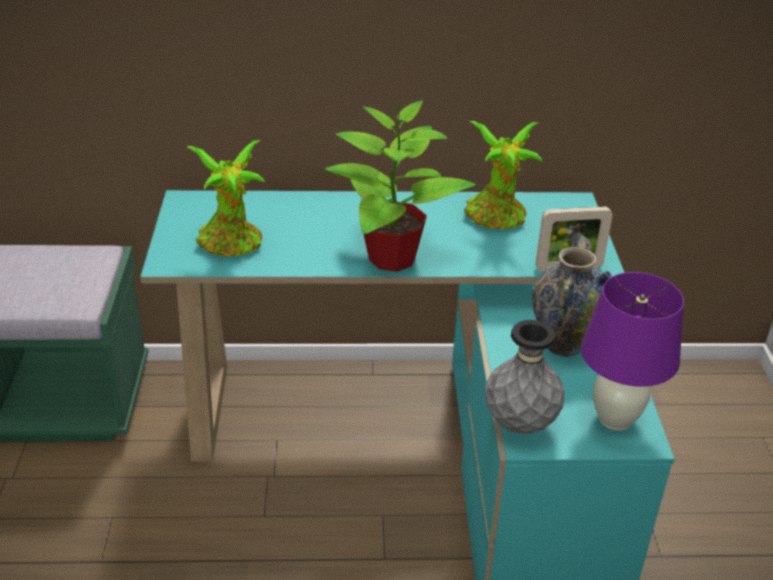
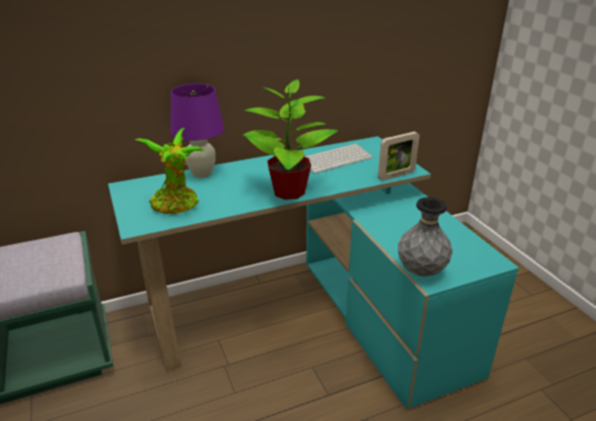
camera: 20 degrees left, 5 degrees down
(497, 218) = (335, 158): potted plant -> keyboard
(564, 344) = (412, 221): vase -> none
(614, 419) = (470, 254): purple table lamp -> purple table lamp (201, 173)

